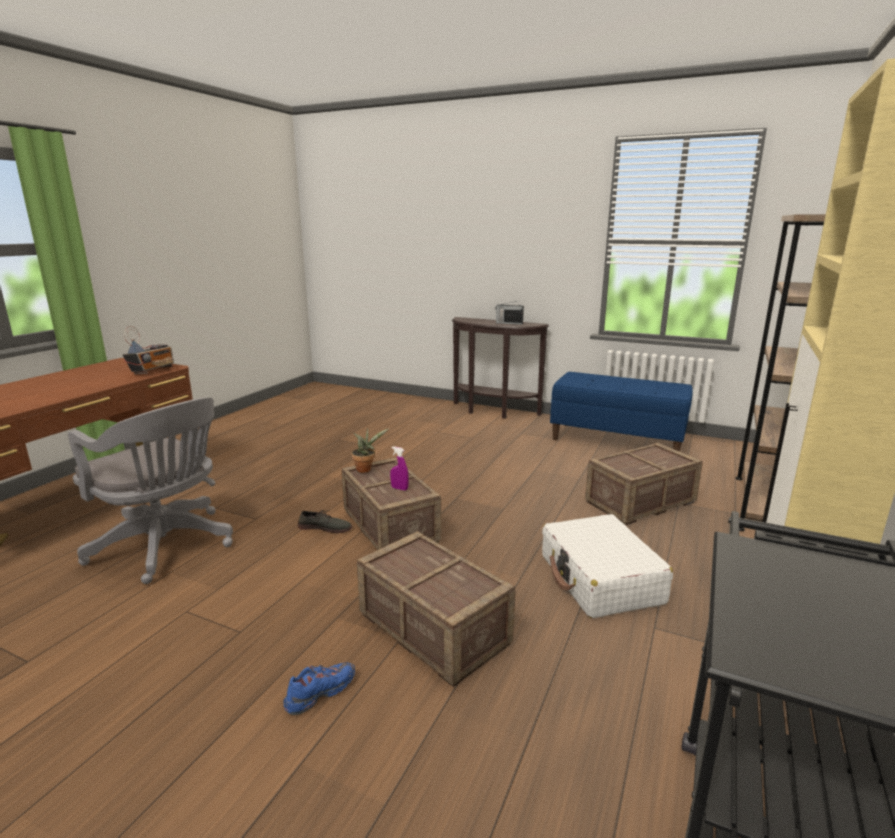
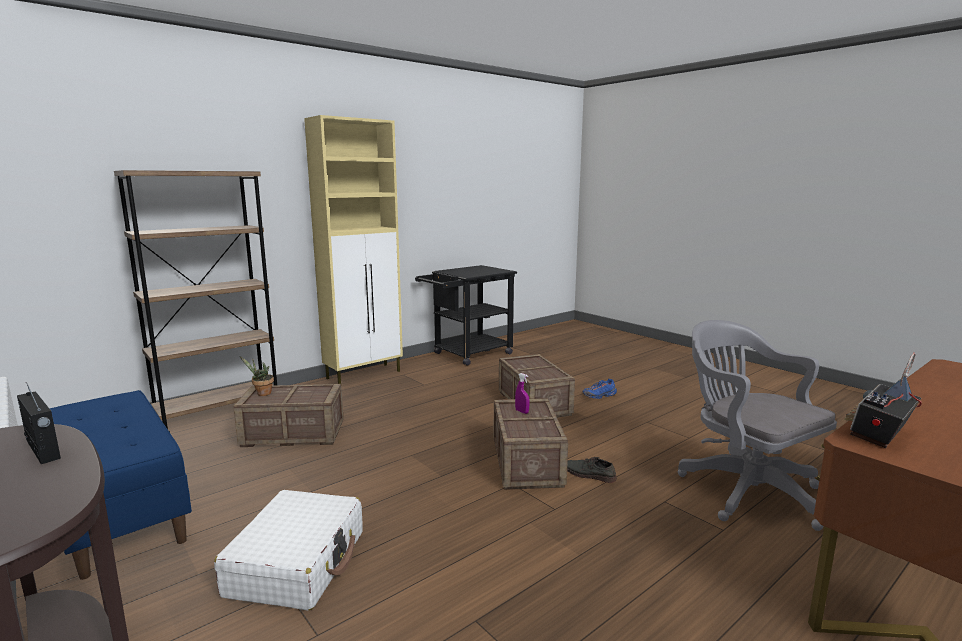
camera: 155 degrees left, 5 degrees down
(366, 469) = (543, 433): potted plant -> potted plant (262, 394)
(600, 579) = (416, 402): white suitcase -> white suitcase (298, 563)

